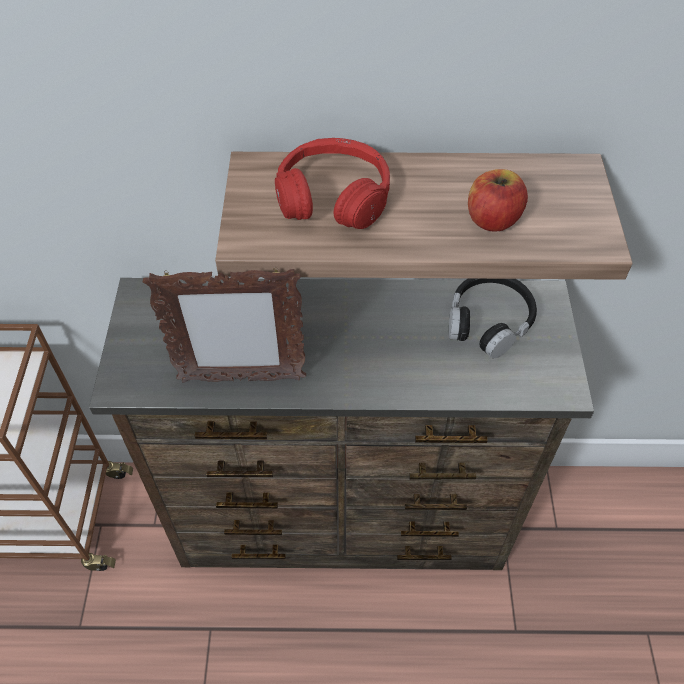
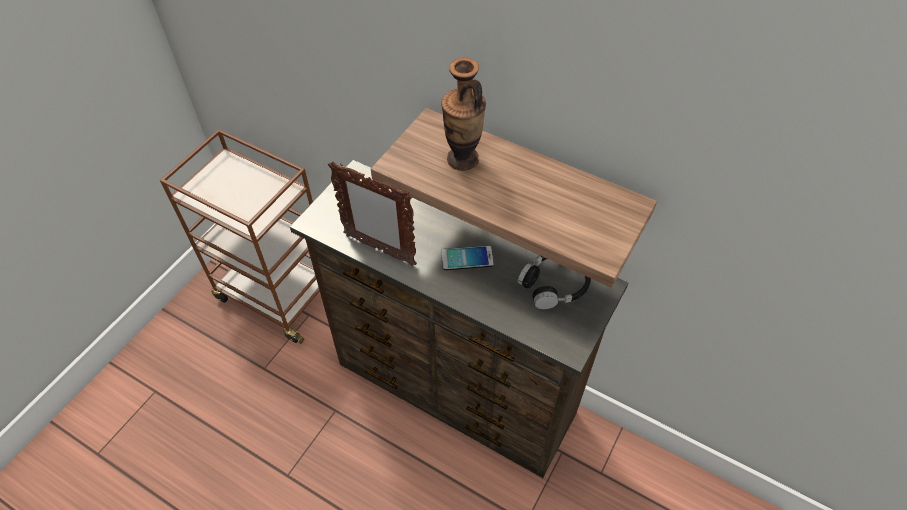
camera: 30 degrees right, 0 degrees up
(333, 197) = (462, 159): red headphones -> vase
(363, 338) = (467, 258): none -> phone
(492, 219) = (547, 212): apple -> none

